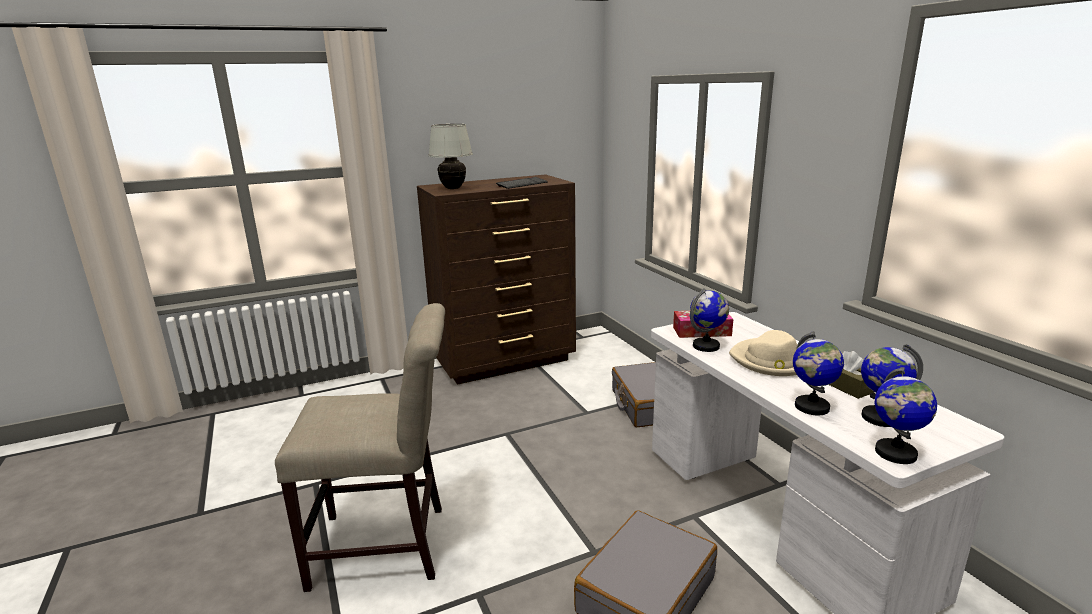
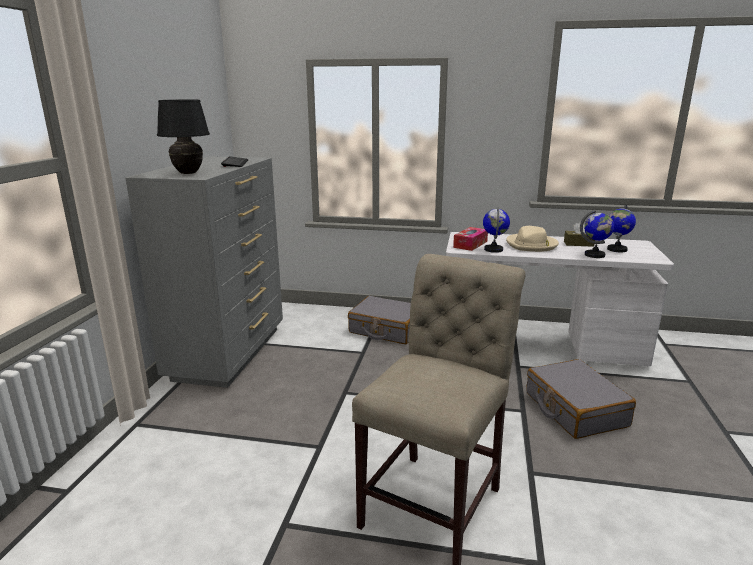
camera: 55 degrees left, 0 degrees up
(453, 188) = (188, 173): white table lamp -> black table lamp
(506, 361) = (230, 353): brown dresser -> grey dresser
(895, 453) = (652, 258): globe -> none

